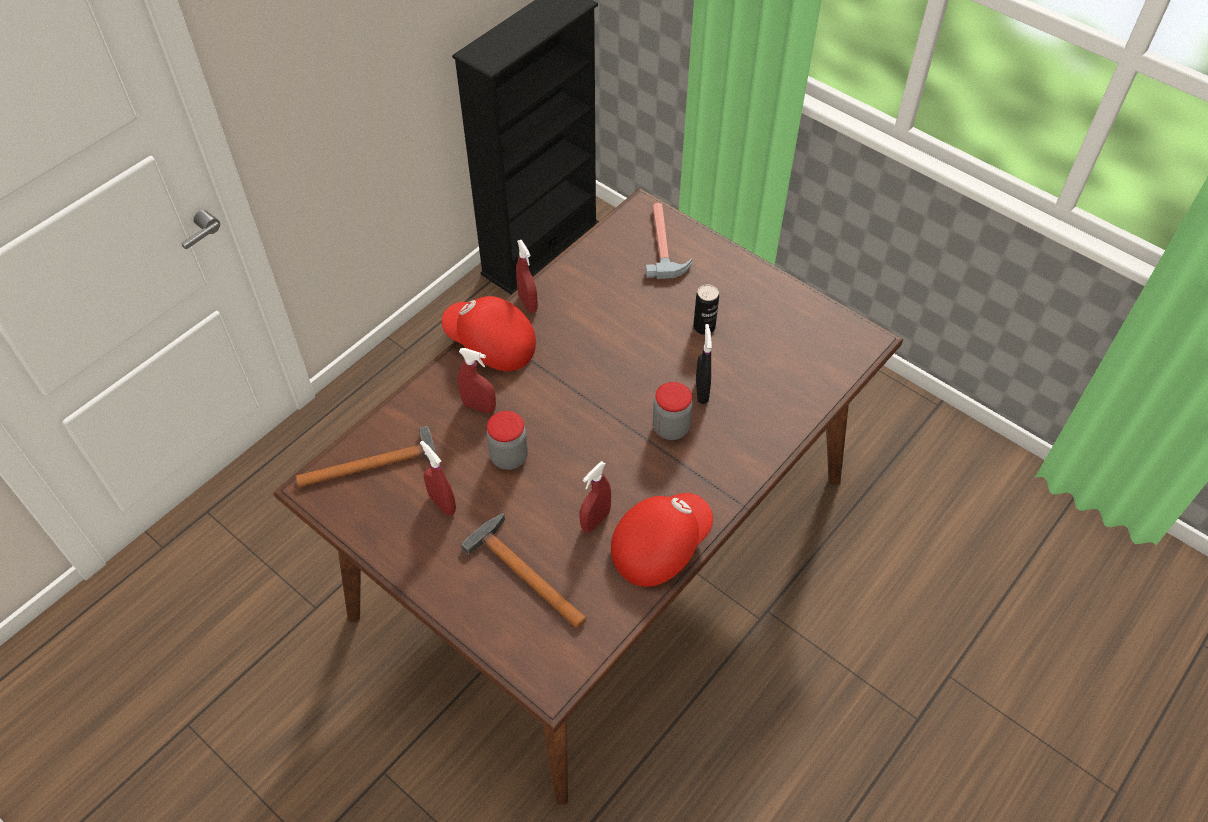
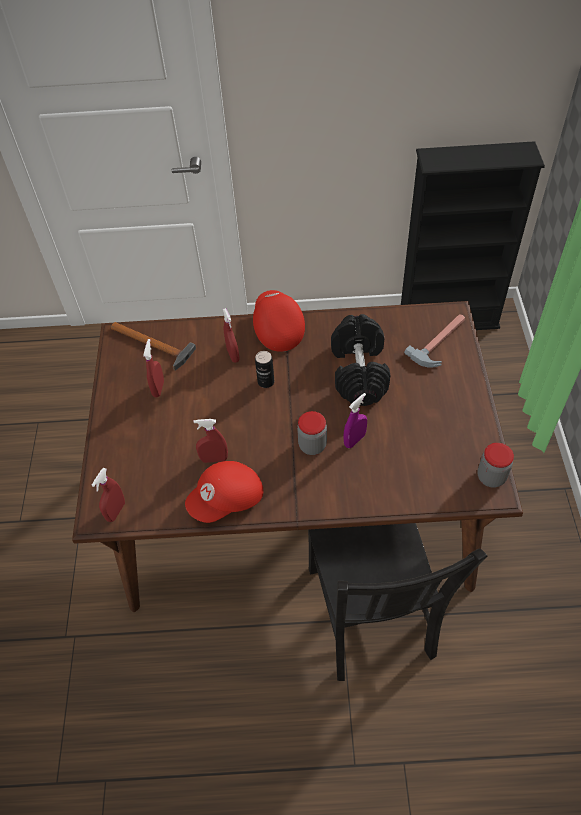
camera: 50 degrees right, 0 degrees up
(509, 457) = (215, 391): jar -> jar (491, 477)
(524, 571) = (151, 453): hammer -> none
(528, 303) = (323, 320): red spray bottle -> red spray bottle (116, 511)
(625, 326) = (358, 371): none -> black dumbbell
(659, 546) = (227, 500): red cap -> red cap turned 135 degrees clockwise
(701, 391) = (354, 440): black spray bottle -> purple spray bottle
(704, 327) = (403, 406): can -> can (266, 382)
(787, 583) = (371, 616): none -> black chair

